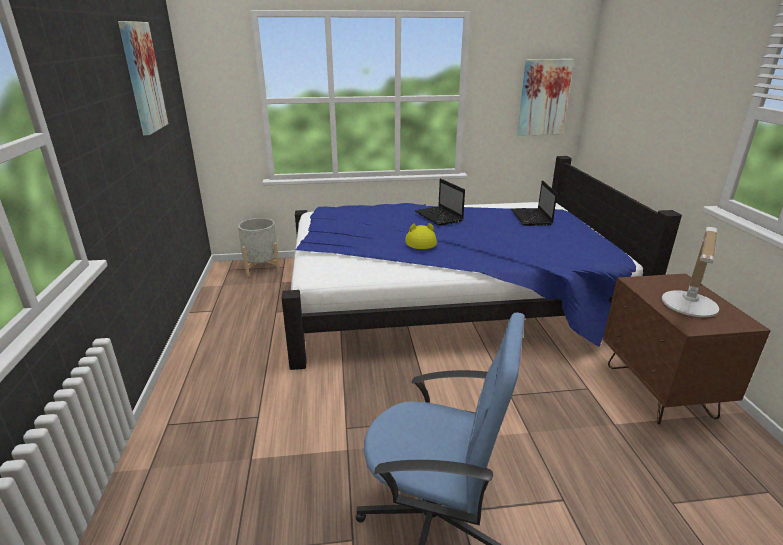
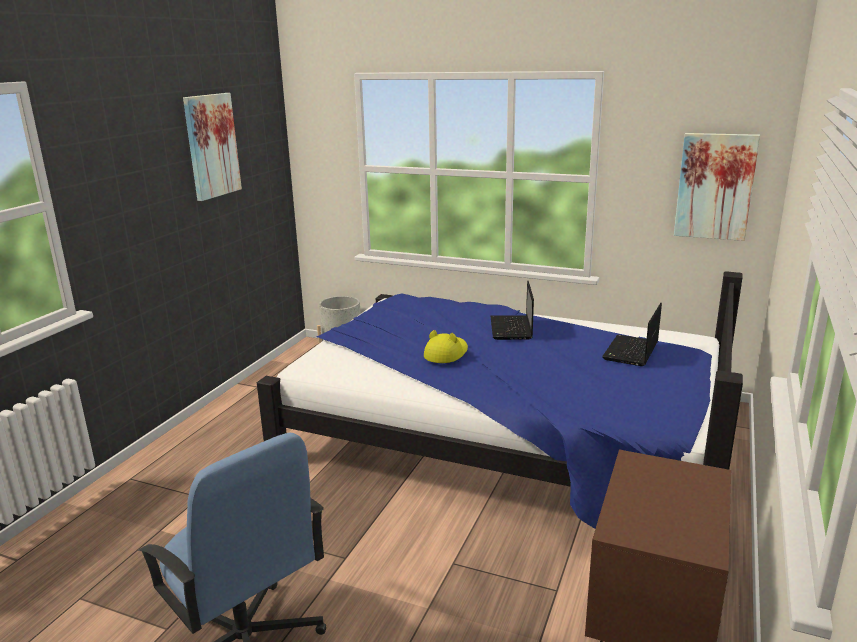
camera: 30 degrees right, 5 degrees down
(688, 309) = (651, 511): table lamp -> none

